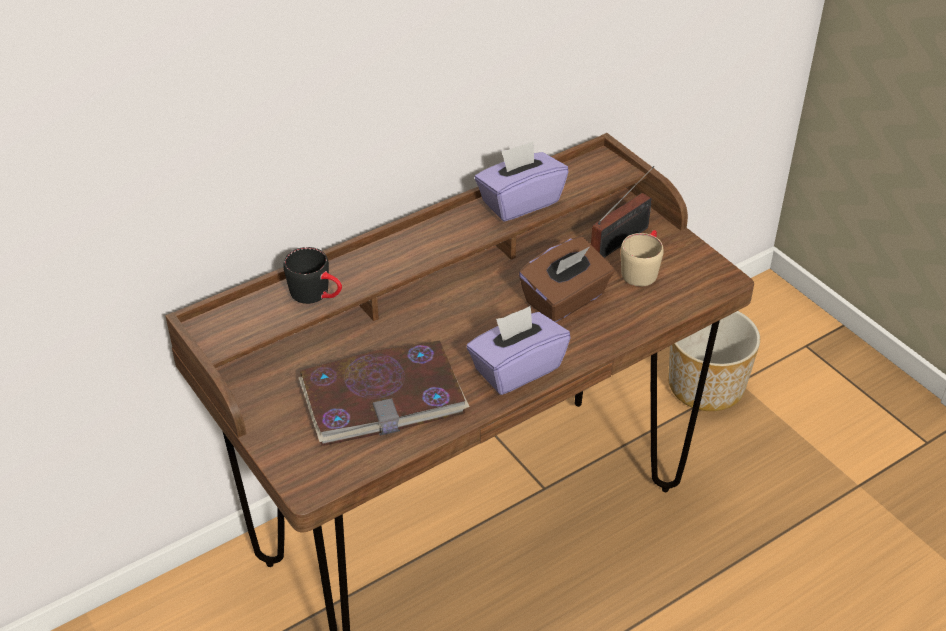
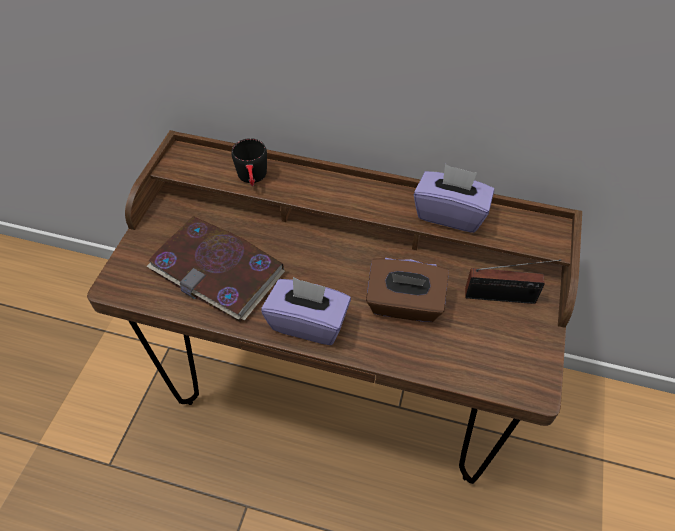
camera: 50 degrees right, 10 degrees up
(642, 269) = (486, 329): beige mug -> none
(707, 386) = (577, 442): planter -> none

